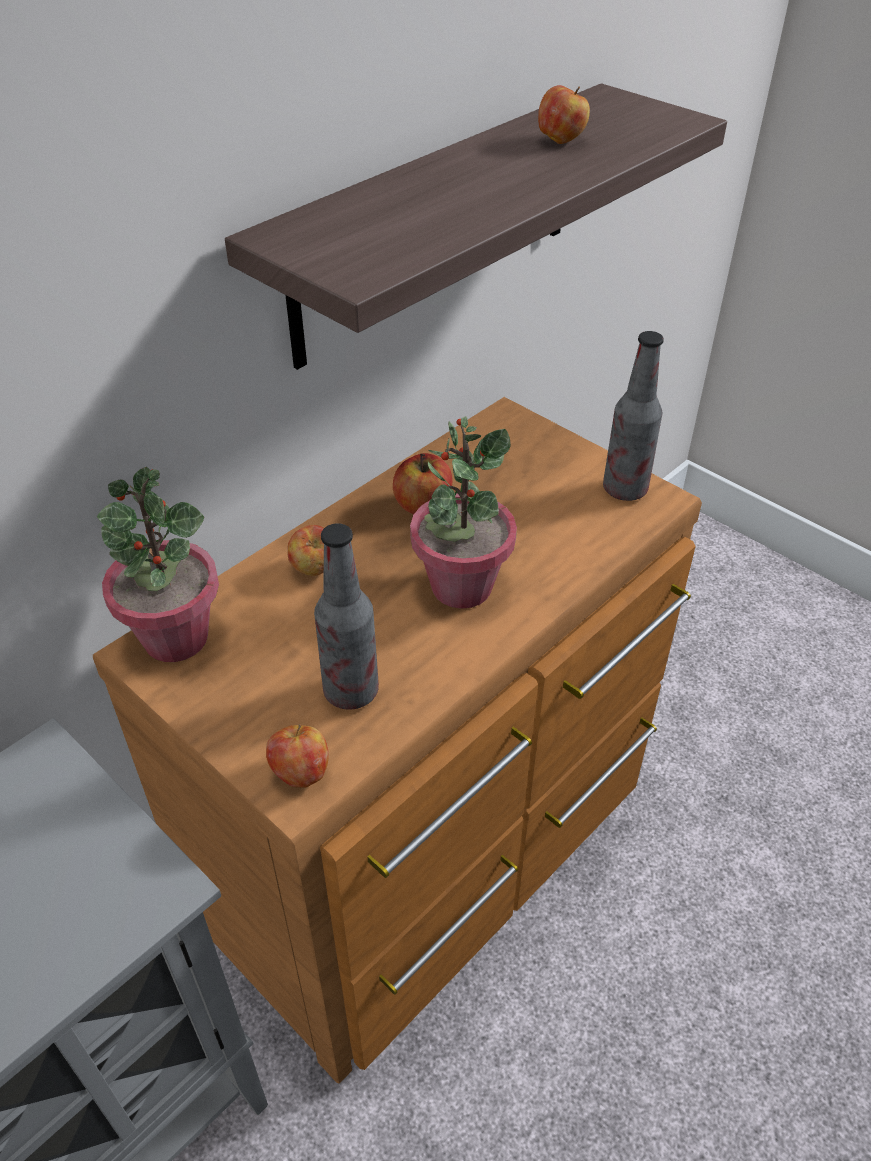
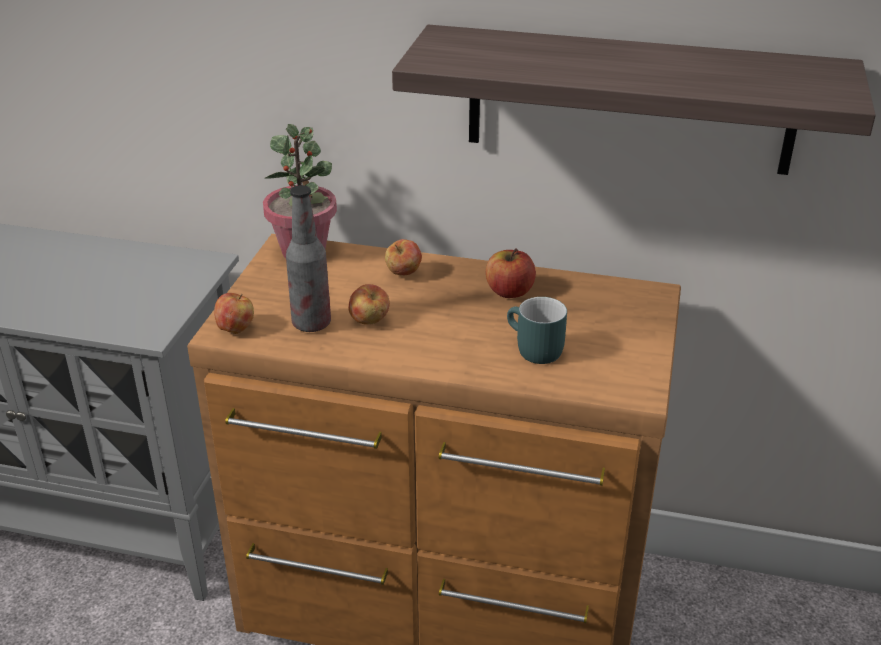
camera: 60 degrees right, 10 degrees down
(461, 586) = (442, 333): potted plant -> none
(542, 535) = (532, 350): none -> turquoise mug
(561, 140) = (716, 69): apple -> apple (369, 321)
(625, 489) = (630, 373): bottle -> none

